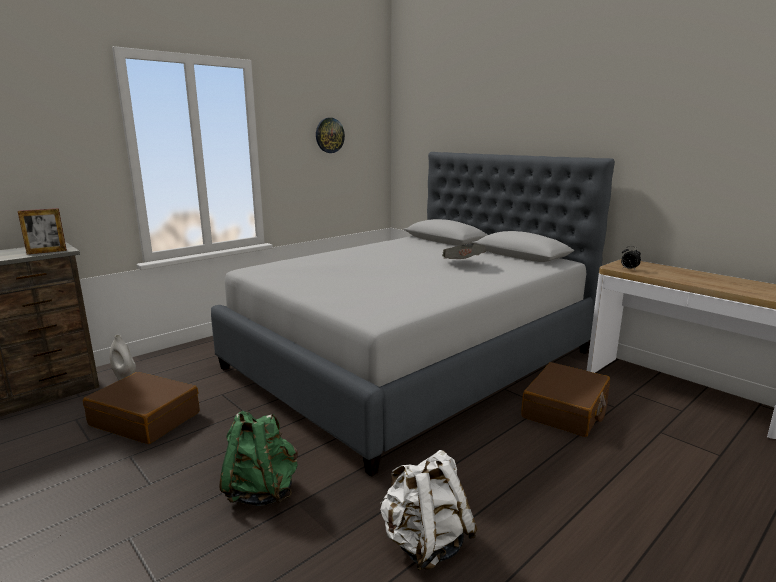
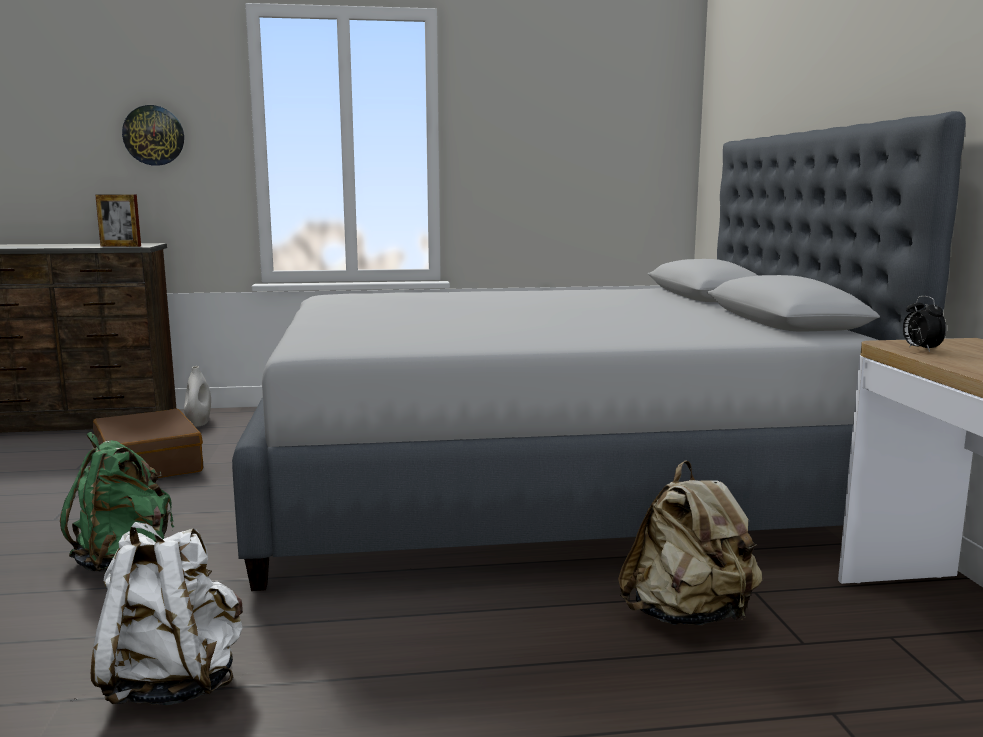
camera: 35 degrees right, 5 degrees down
(329, 135) = (569, 120): wall clock -> wall clock (154, 135)
(463, 264) = (631, 318): newspaper -> none
(565, 410) = (688, 616): brown suitcase -> beige backpack

